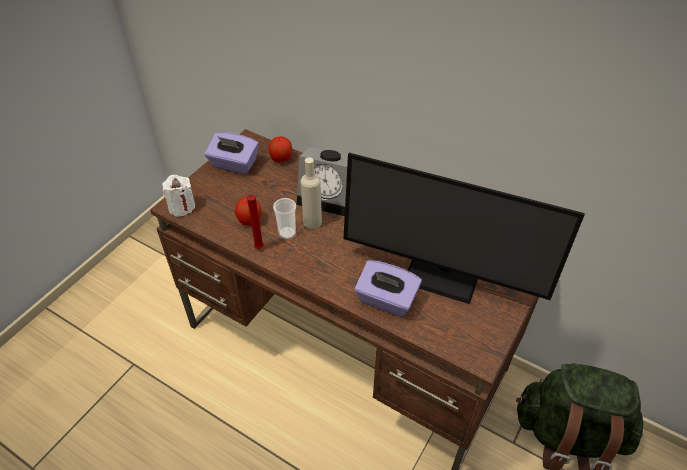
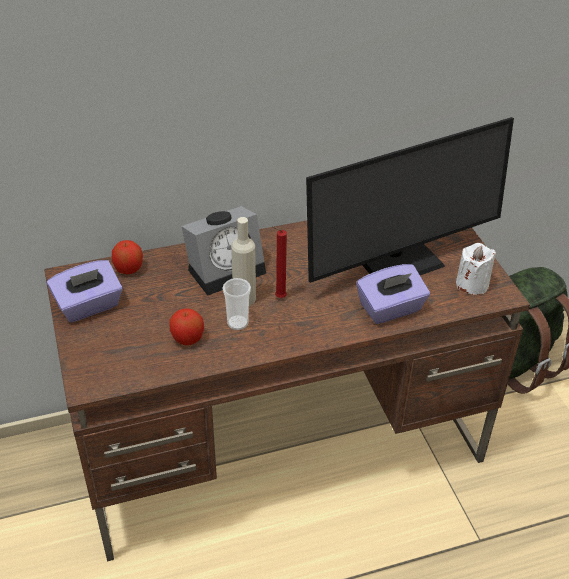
camera: 50 degrees left, 5 degrees down
(182, 207) = (100, 379): white candle -> white candle (472, 284)
(258, 247) = (231, 353): red candle -> red candle (278, 297)

